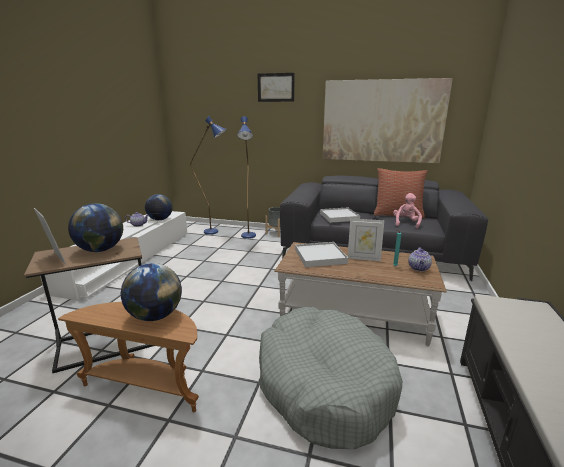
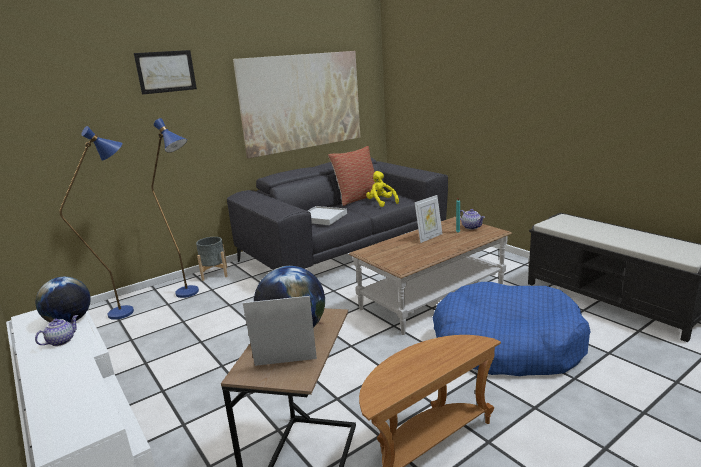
camera: 50 degrees left, 0 degrees up
(155, 316) = (432, 352): globe -> none
(320, 256) = (401, 251): white tray -> none
(323, 384) = (506, 344): grey dog bed -> blue dog bed
(406, 223) = (381, 203): pink plush toy -> yellow plush toy

